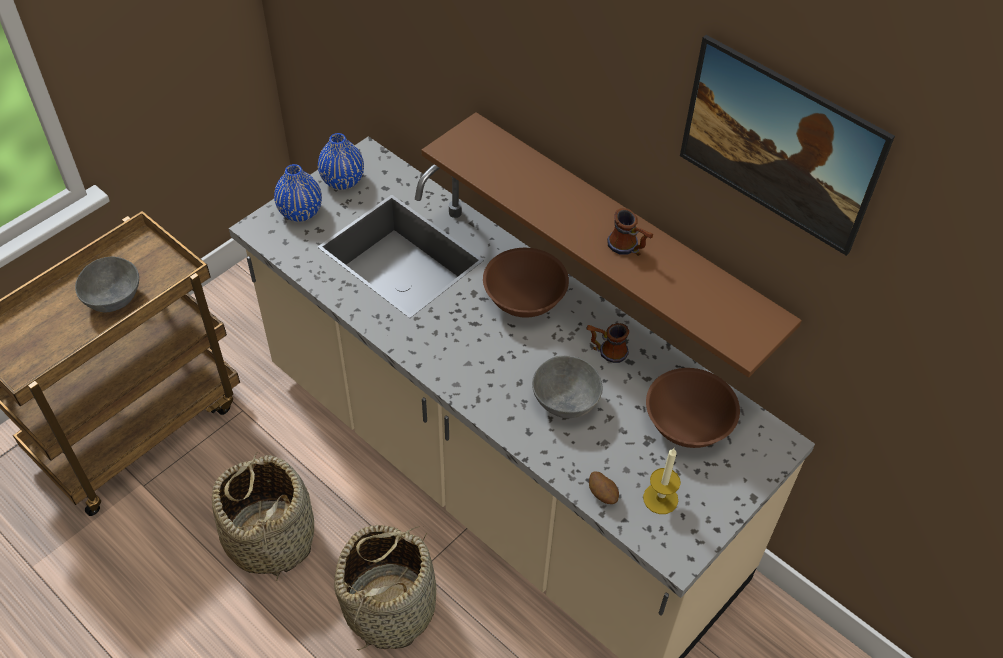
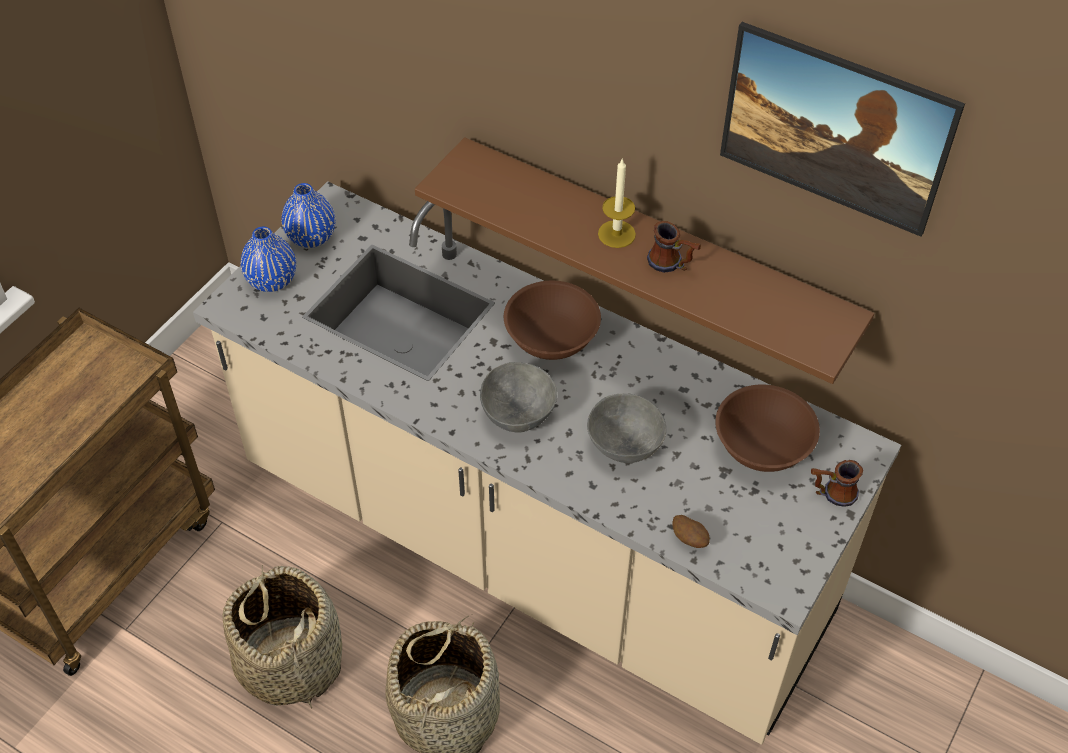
camera: 10 degrees left, 0 degrees up
(114, 298) = (71, 414): grey bowl -> grey bowl (518, 413)
(606, 351) = (655, 382): mug -> mug (831, 493)
(660, 498) = (752, 532): candle -> candle (616, 234)

